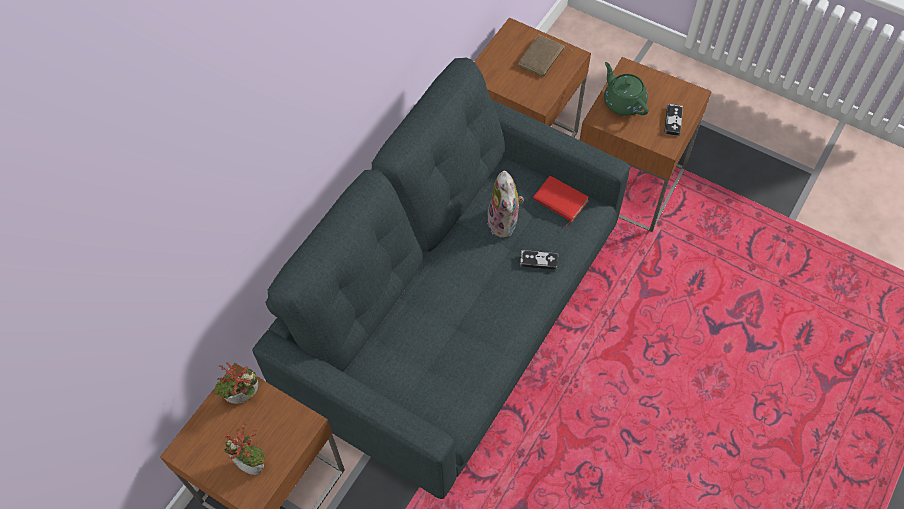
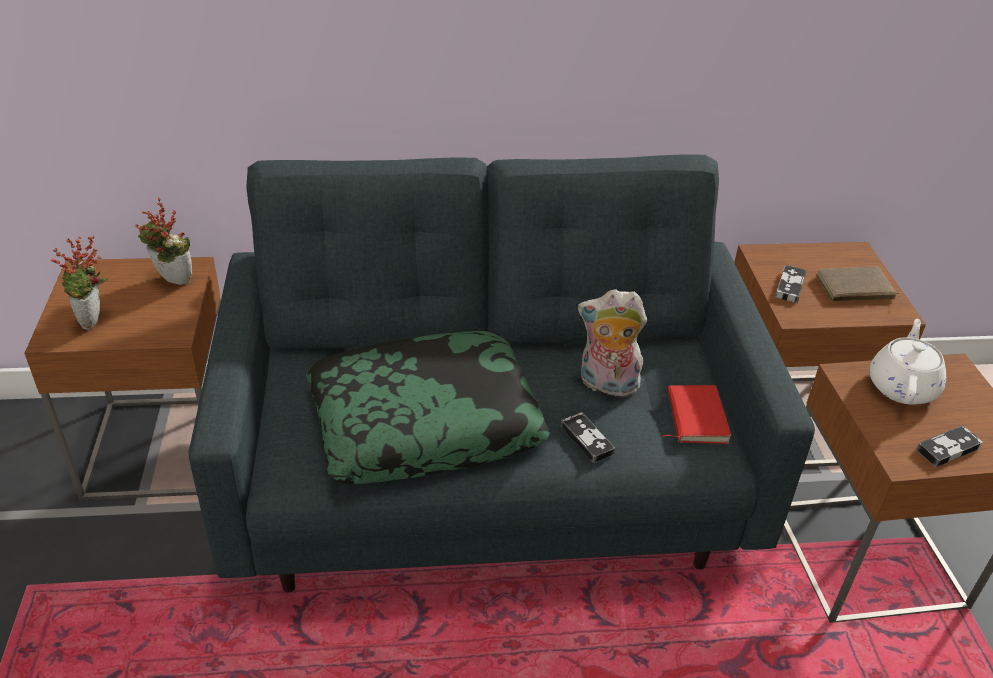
camera: 50 degrees right, 20 degrees down
(466, 329) = (425, 422): none -> pillow
(505, 223) = (606, 385): plush toy -> plush toy turned 60 degrees clockwise
(516, 84) = (790, 286): none -> game controller
(623, 102) = (902, 386): green teapot -> white teapot

